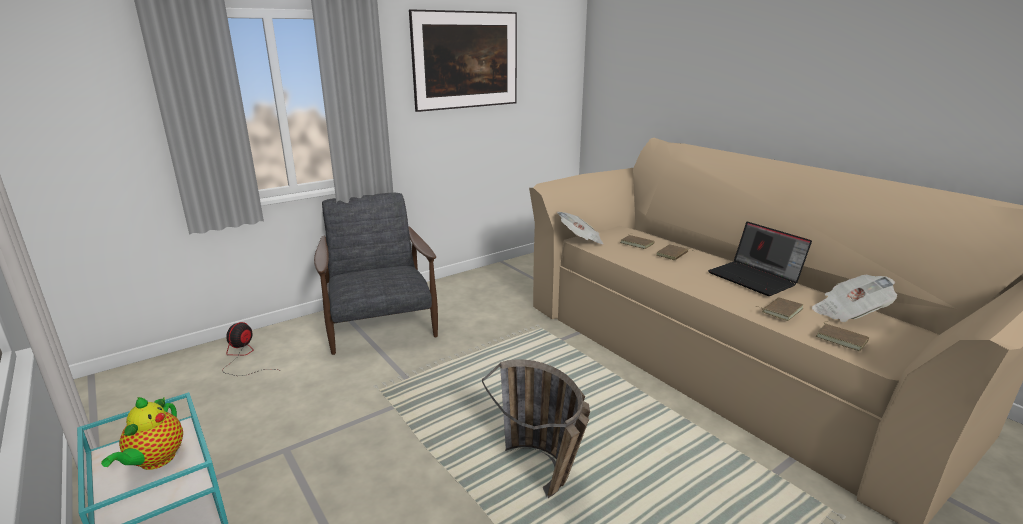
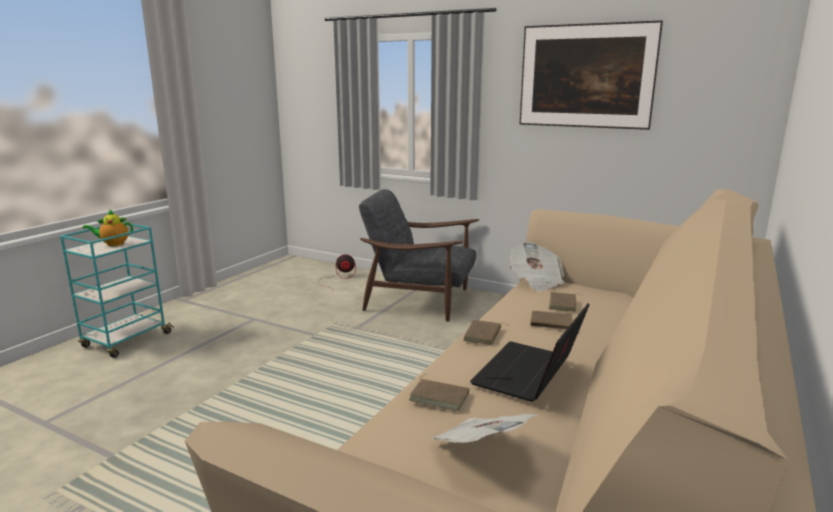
camera: 65 degrees right, 5 degrees down
(380, 324) = (420, 300): grey armchair -> grey armchair turned 120 degrees counterclockwise
(545, 479) = (258, 413): basket -> none
(842, 339) = (389, 443): brown book -> brown book (484, 335)

